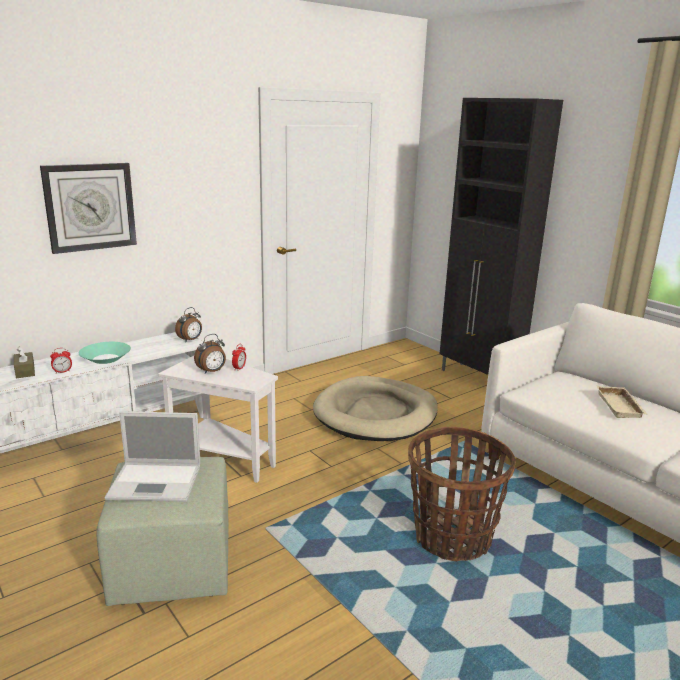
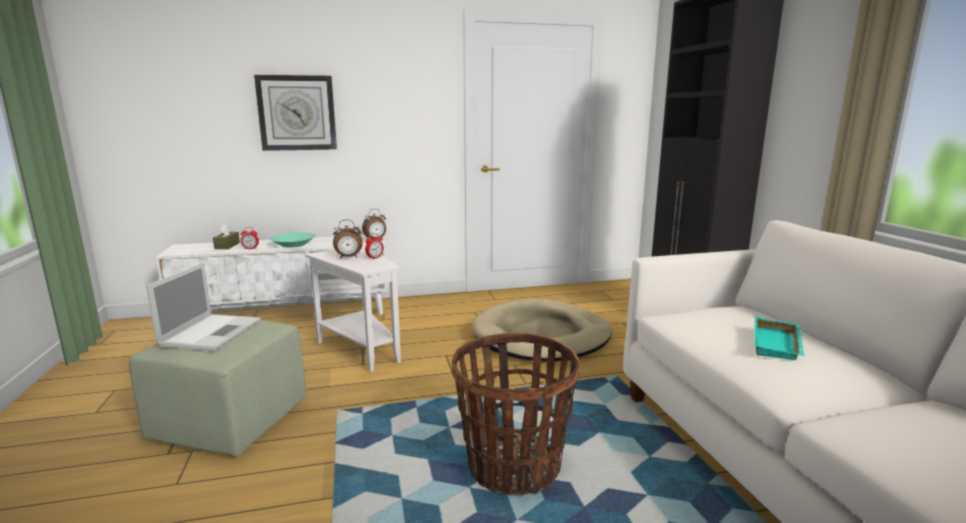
camera: 25 degrees right, 5 degrees down
(157, 482) = (212, 332): laptop -> laptop turned 105 degrees counterclockwise
(621, 406) = (778, 345): beige tray -> turquoise tray

